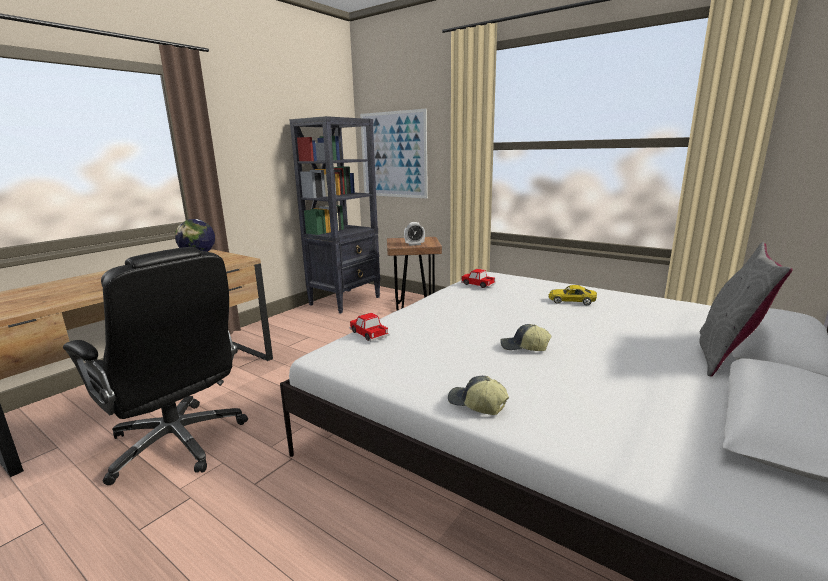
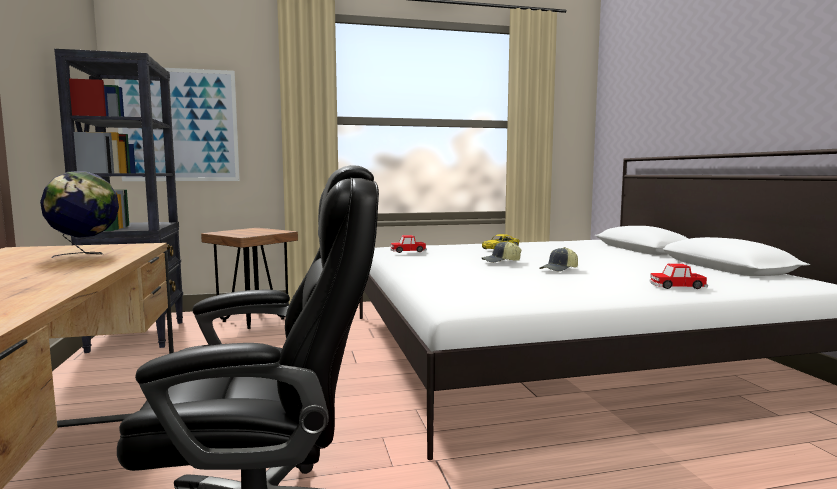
camera: 50 degrees left, 10 degrees down
(368, 334) = (441, 288): toy car -> toy car (677, 286)
(414, 244) = (261, 233): alarm clock -> none
(476, 404) = (633, 293): cap -> cap (501, 262)
(727, 356) = (638, 253): grey pillow -> none

